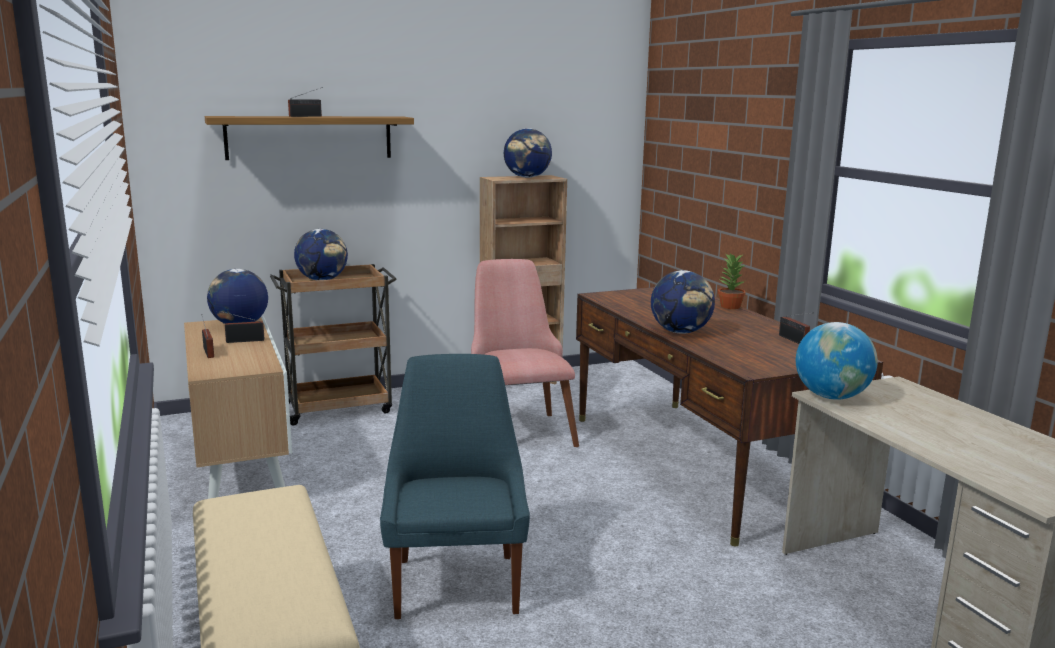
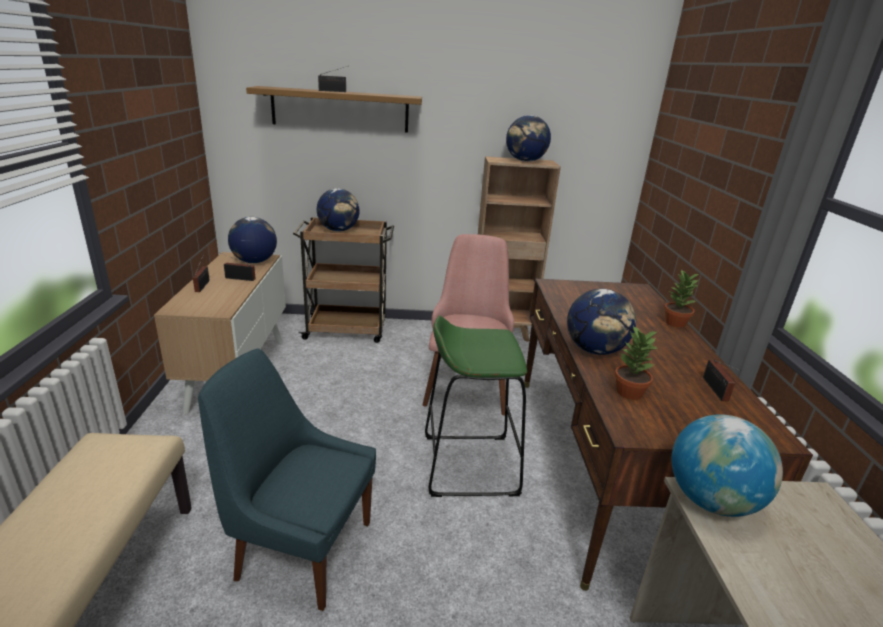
camera: 20 degrees right, 10 degrees up
(456, 582) = (300, 548): blue chair -> blue chair turned 90 degrees counterclockwise
(572, 489) = (469, 464): none -> green stool
(730, 351) = (628, 392): none -> potted plant

